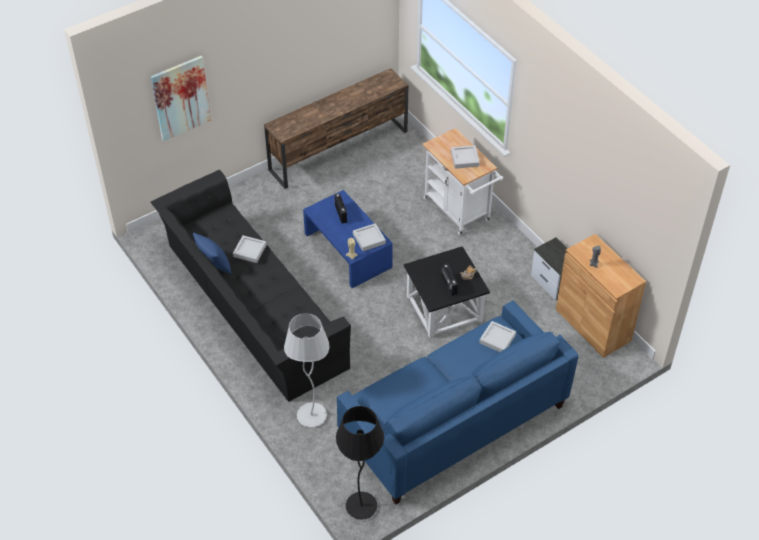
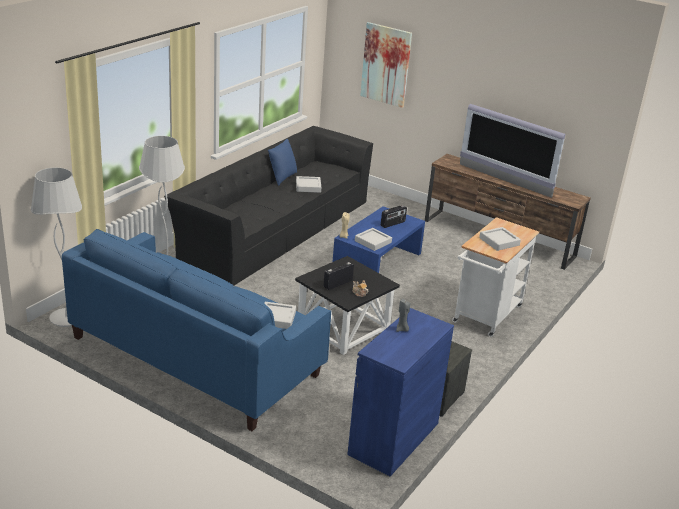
camera: 65 degrees right, 20 degrees down
(338, 108) = (504, 180): none -> television
(361, 507) = (66, 319): black floor lamp -> white floor lamp
(593, 325) = (394, 439): brown cabinet -> blue cabinet

